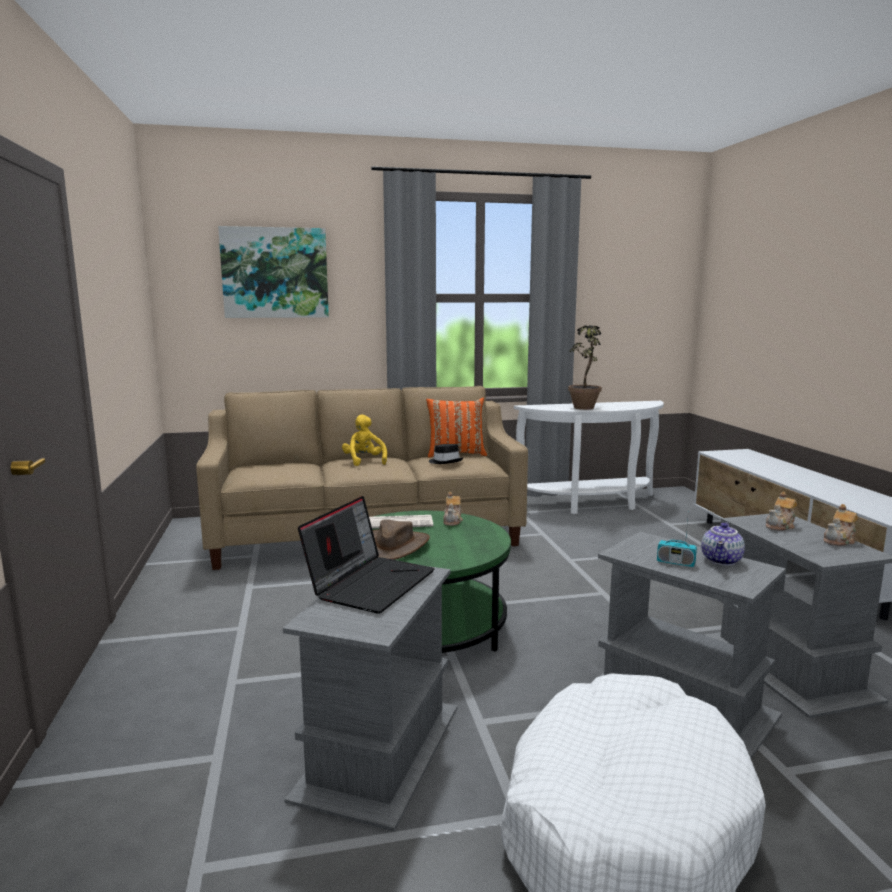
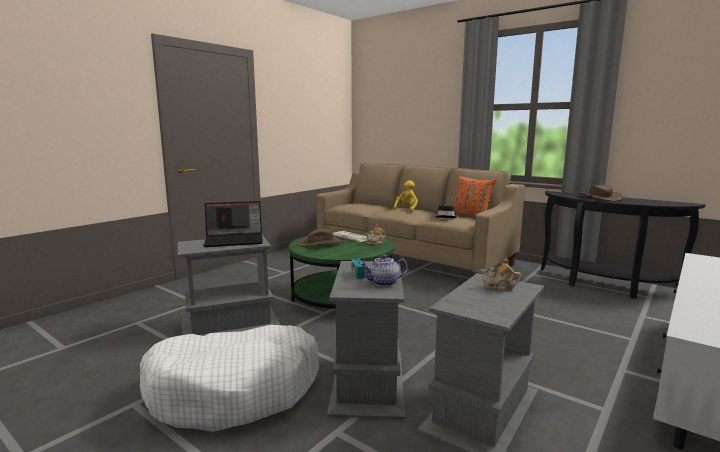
camera: 50 degrees right, 0 degrees up
(275, 273) = (406, 95): picture -> none
(585, 407) = (599, 198): potted plant -> brown hat
(592, 504) = (604, 286): white console table -> black console table
(839, 541) = (506, 306): teapot -> none

